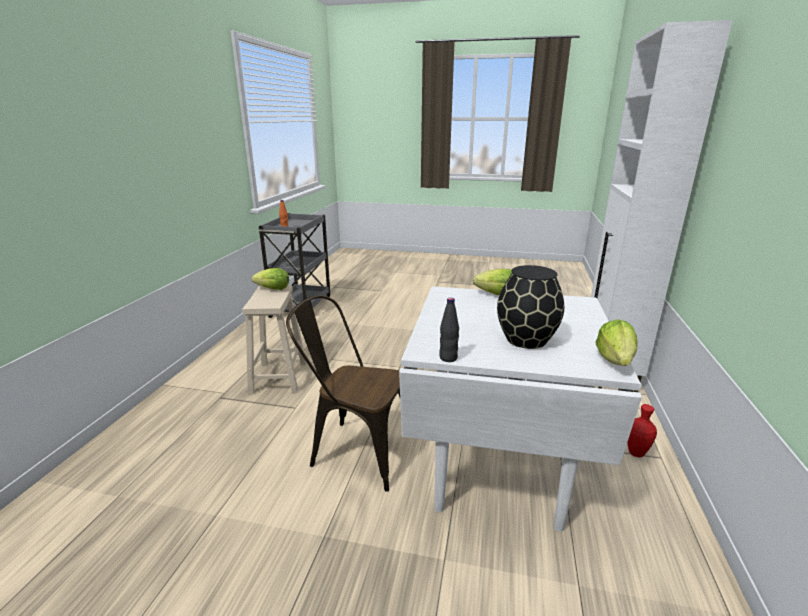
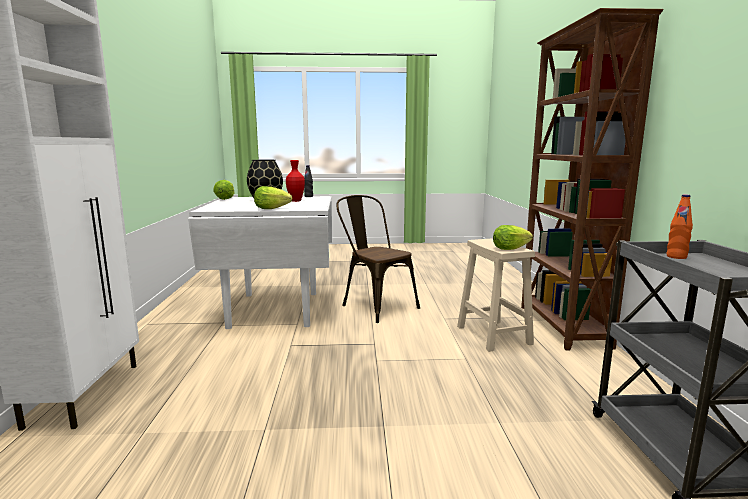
camera: 165 degrees right, 10 degrees down
(202, 378) = (562, 326): none -> brown bookcase
(355, 450) = (375, 305): brown chair -> brown chair turned 135 degrees counterclockwise
(636, 453) = (164, 324): red vase -> red vase (296, 201)

